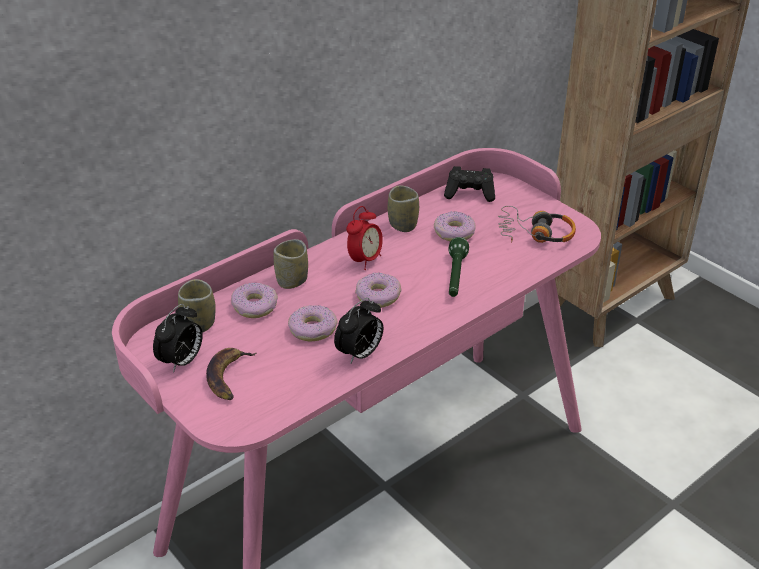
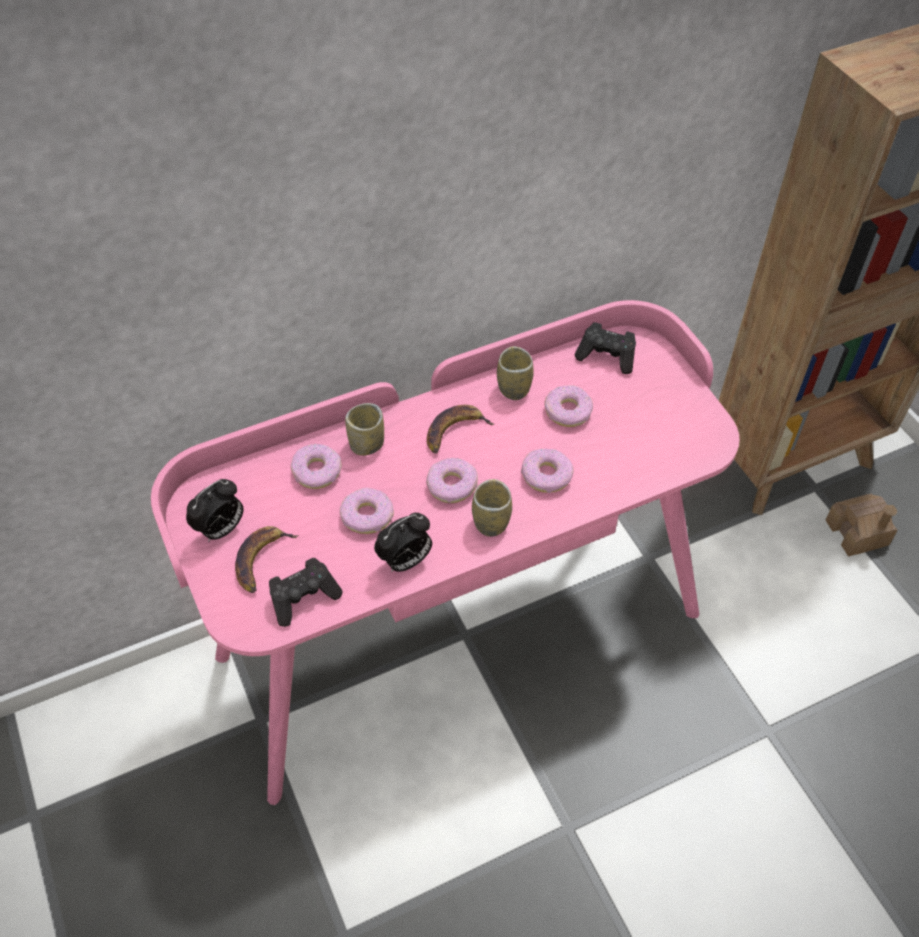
camera: 15 degrees right, 15 degrees up
(199, 323) = (253, 482): cup -> cup (491, 522)
(279, 396) = (304, 598): none -> black game controller
(365, 260) = (454, 432): alarm clock -> banana
(455, 276) = (546, 476): green flashlight -> donut
(535, 234) = (660, 432): headphones -> none
(682, 345) = (857, 533): none -> toy house

